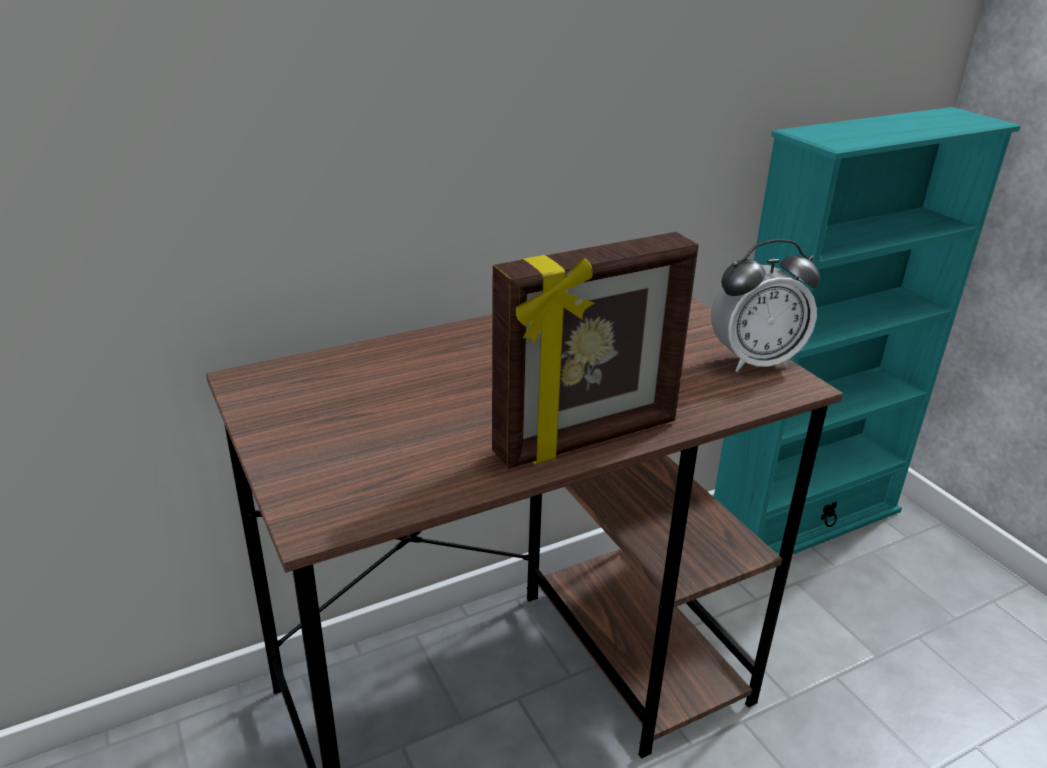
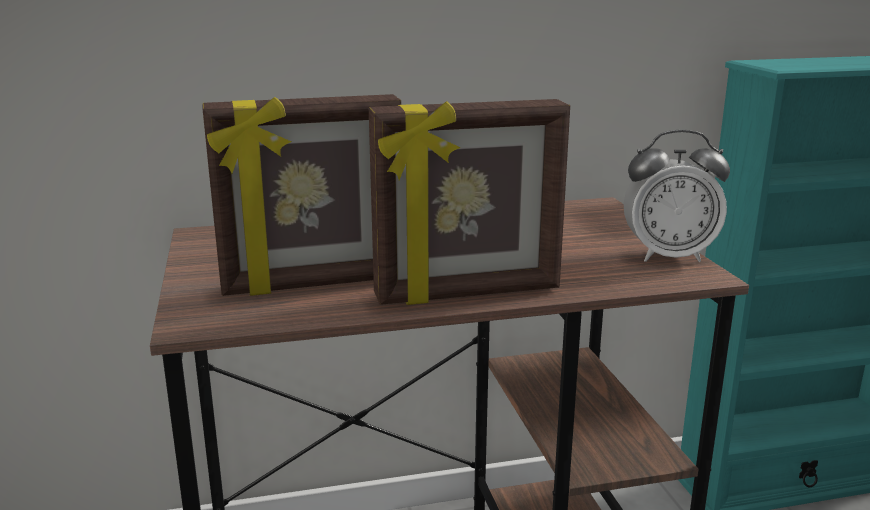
camera: 15 degrees right, 10 degrees down
(419, 445) = (313, 284): none -> picture frame

